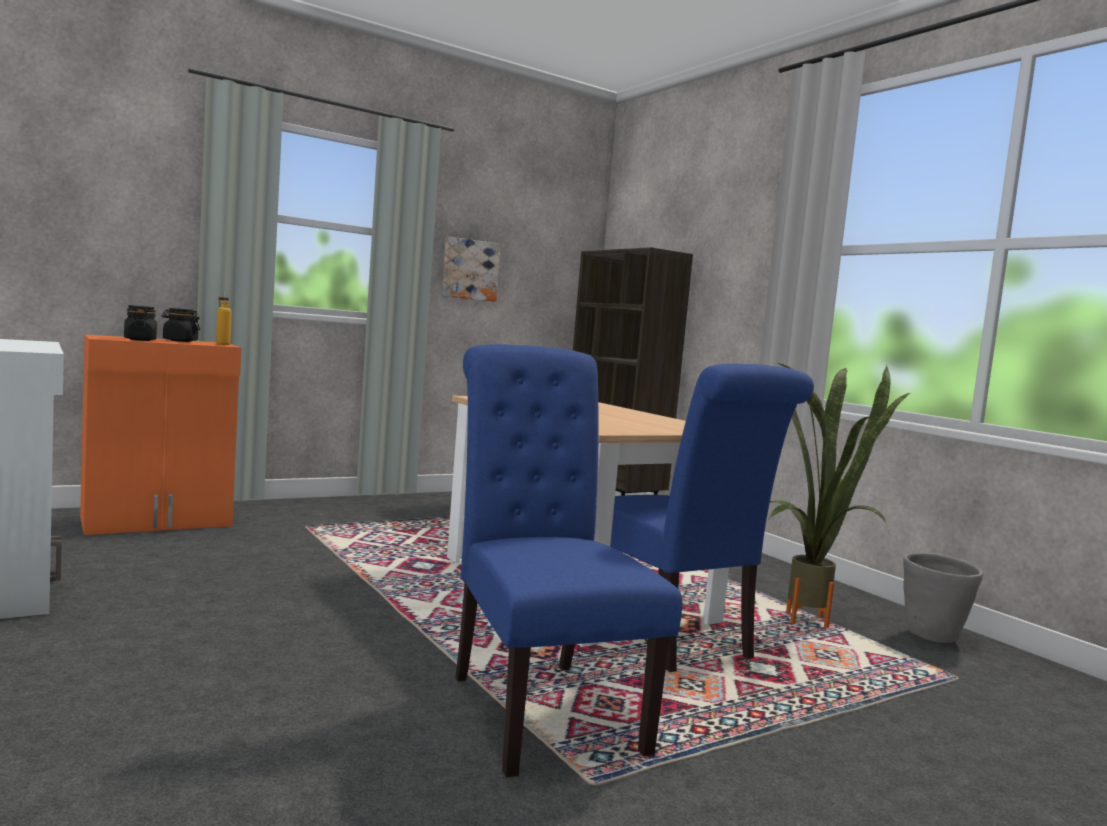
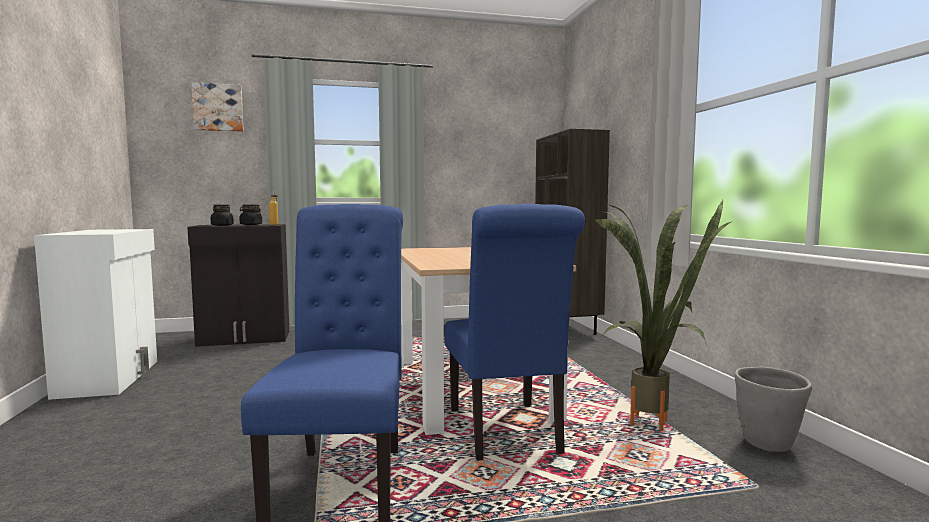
camera: 20 degrees right, 0 degrees up
(158, 522) = (245, 338): orange cabinet -> black cabinet
(469, 269) = (456, 162): picture -> picture (218, 107)

